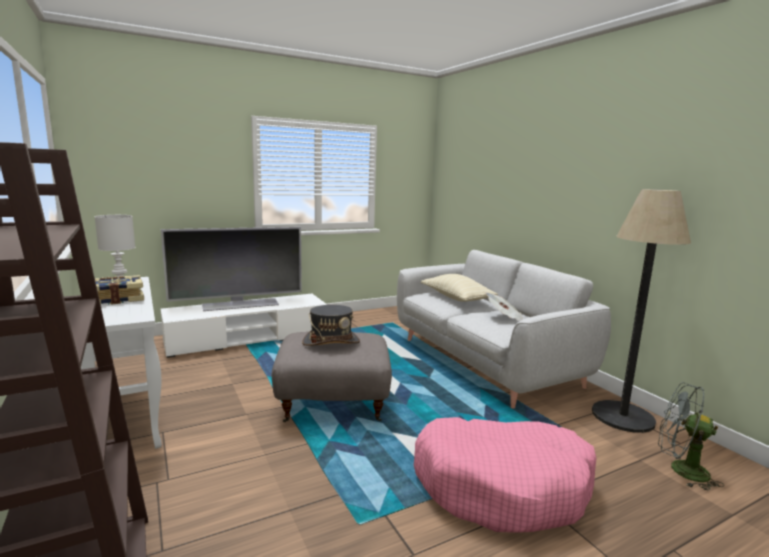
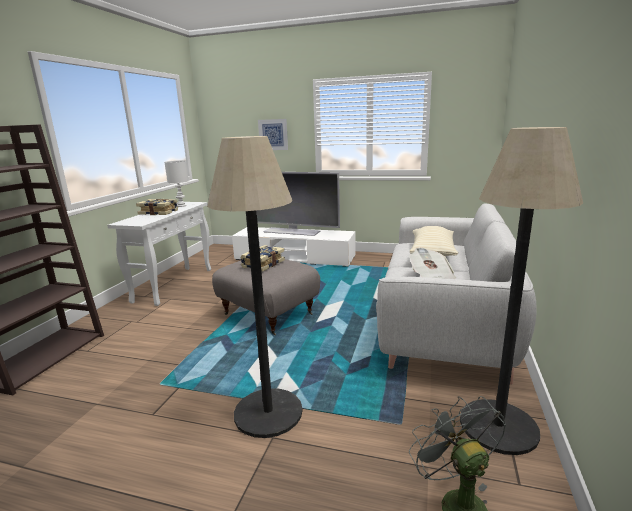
camera: 45 degrees right, 5 degrees up
(194, 179) = (273, 134): none -> picture
(331, 342) = (262, 264): grey hat -> book
(502, 486) = (268, 412): pink dog bed -> floor lamp

